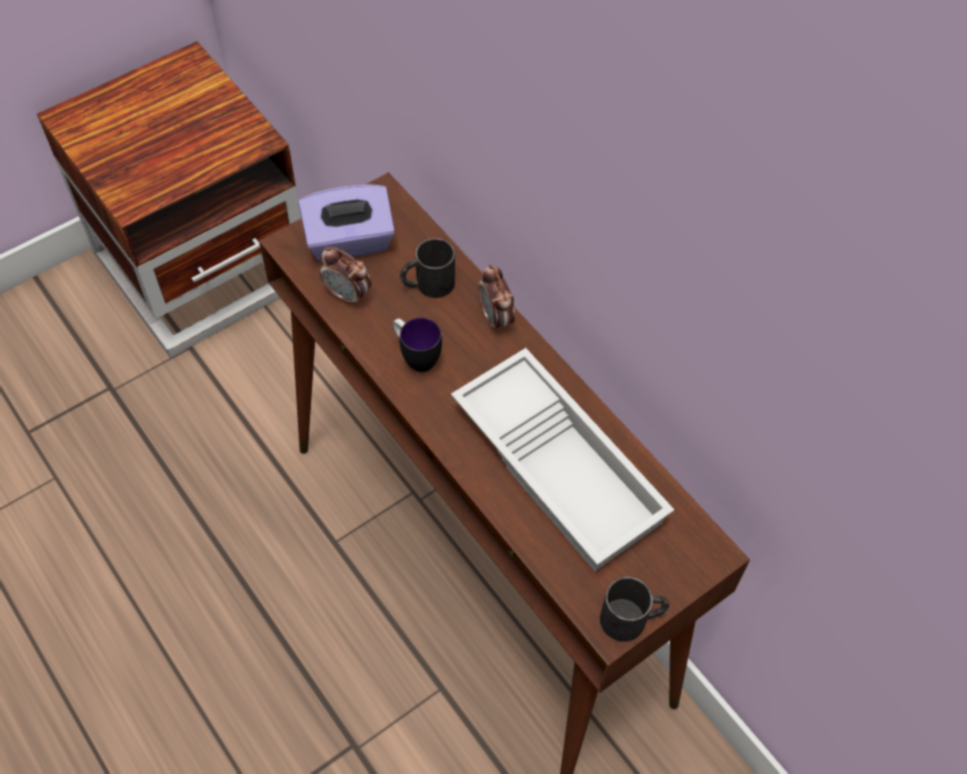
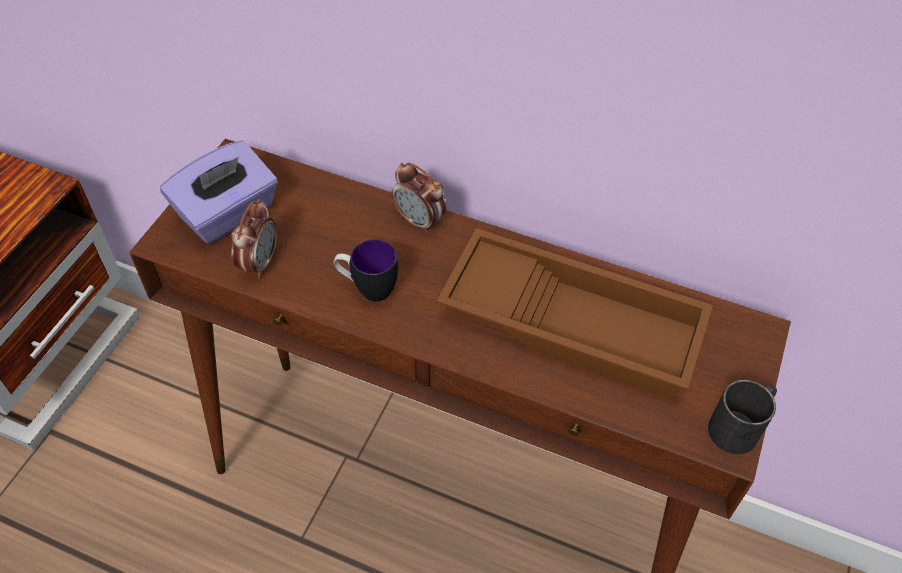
camera: 30 degrees left, 5 degrees down
(348, 295) = (259, 263): alarm clock -> alarm clock turned 75 degrees counterclockwise
(427, 284) = (333, 219): black mug -> none
(561, 465) = (574, 321): white tray -> brown tray

